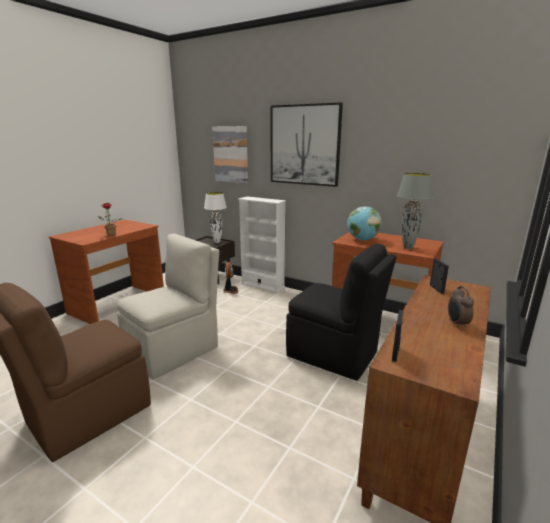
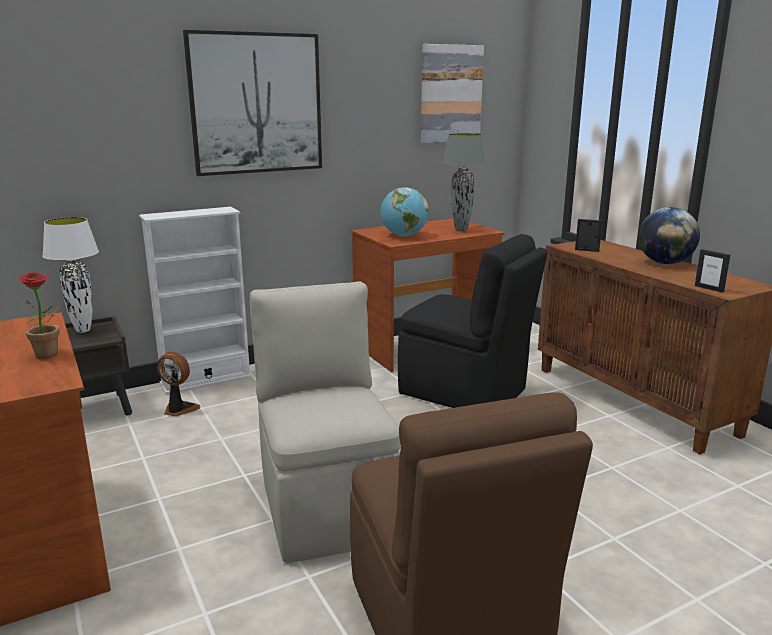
camera: 60 degrees left, 0 degrees up
(231, 154) = (83, 130): picture -> picture (450, 94)
(334, 355) = (465, 392): black chair -> black chair turned 60 degrees clockwise
(456, 324) = (664, 263): alarm clock -> globe

